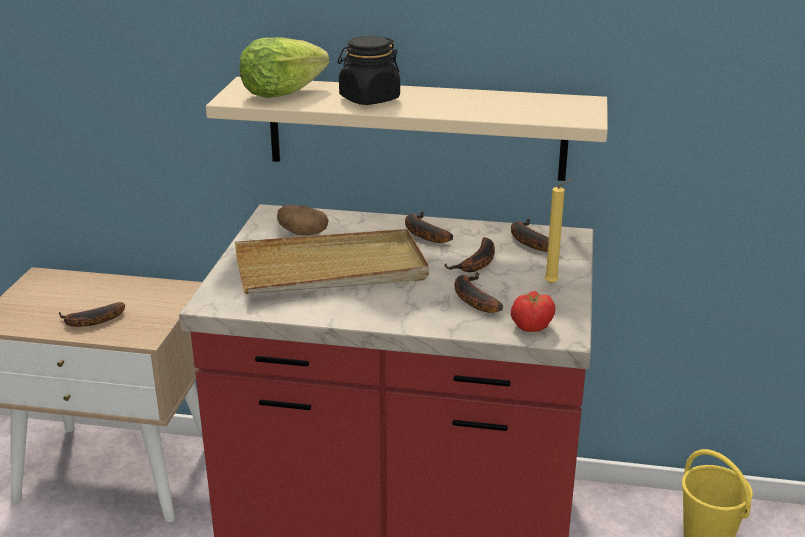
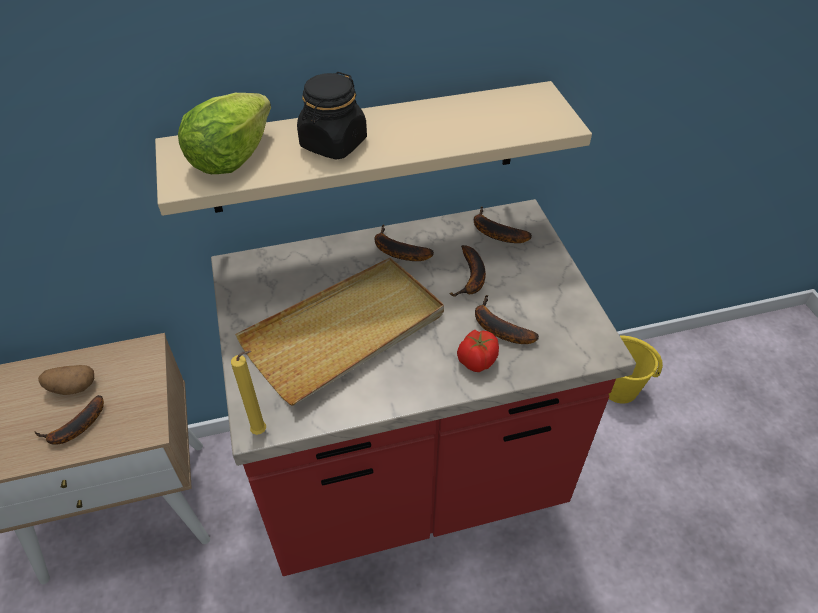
camera: 25 degrees left, 20 degrees up
(302, 233) = (283, 287): potato -> potato (71, 388)
(531, 326) = (570, 348): tomato -> tomato (476, 361)
(553, 284) = (552, 284): yellow candle -> yellow candle (262, 431)

